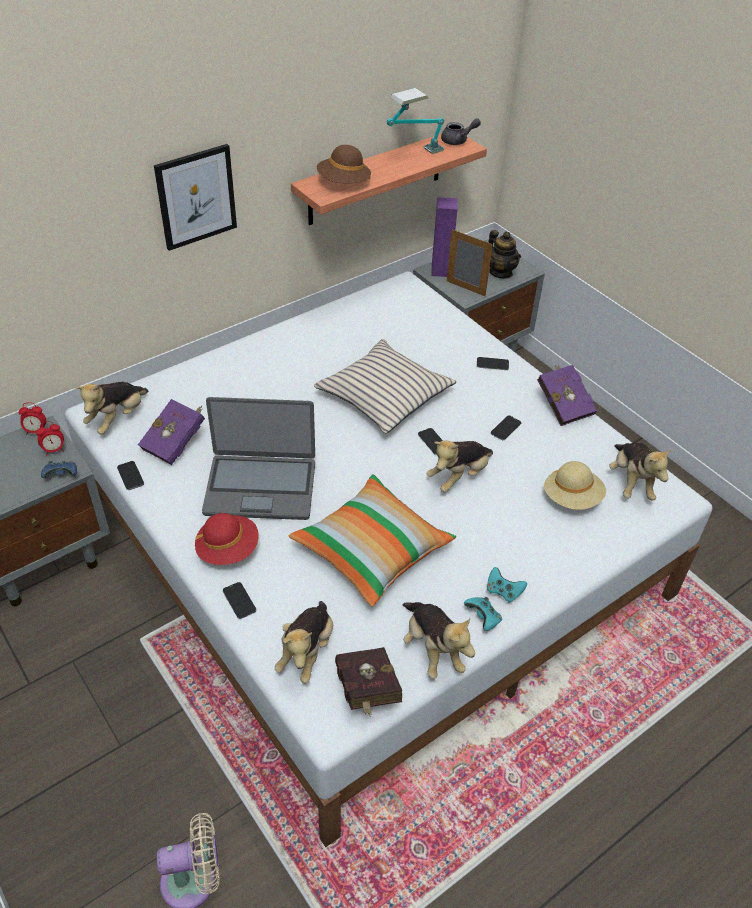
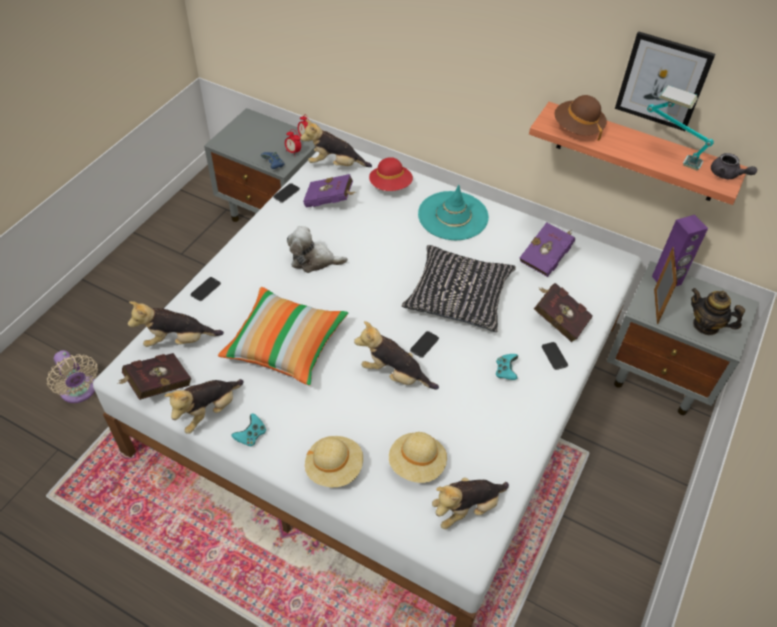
camera: 65 degrees right, 5 degrees up
(196, 197) = (464, 59): picture -> picture (663, 81)
(228, 549) = (247, 266): red hat -> red hat (390, 186)
(260, 487) = (313, 260): laptop -> plush toy
(273, 359) = (453, 216): none -> turquoise hat
(384, 395) = (458, 295): beige pillow -> black pillow
(452, 345) = (558, 320): none -> red book
(501, 272) = (706, 325): teapot -> teapot turned 90 degrees clockwise
(503, 591) = (284, 441): turquoise game controller -> turquoise game controller (505, 371)
(505, 428) = (474, 390): phone -> none
(552, 560) = (334, 468): none -> beige hat
(563, 404) = (537, 426): purple book -> purple book (546, 258)

